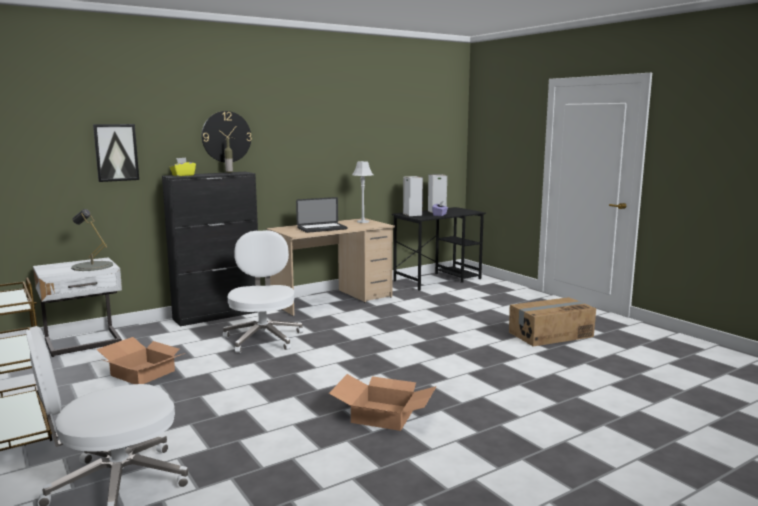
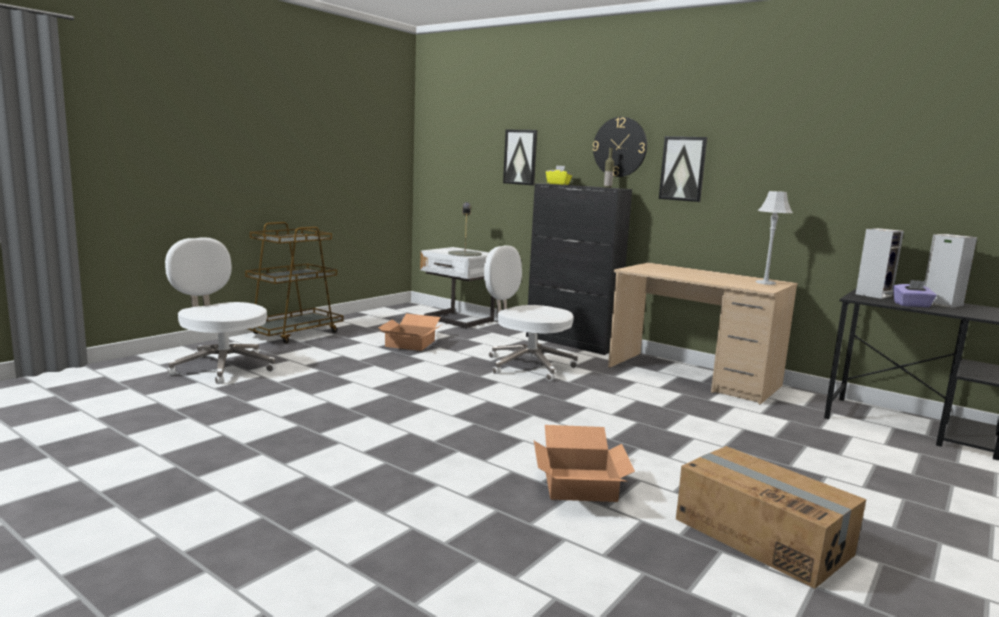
camera: 70 degrees right, 0 degrees up
(263, 338) = (527, 365): white office chair -> white office chair turned 120 degrees counterclockwise
(281, 151) = (683, 168): none -> picture
(322, 229) = (682, 274): laptop -> none
(384, 415) = (360, 435): cardboard box -> cardboard box (581, 484)

